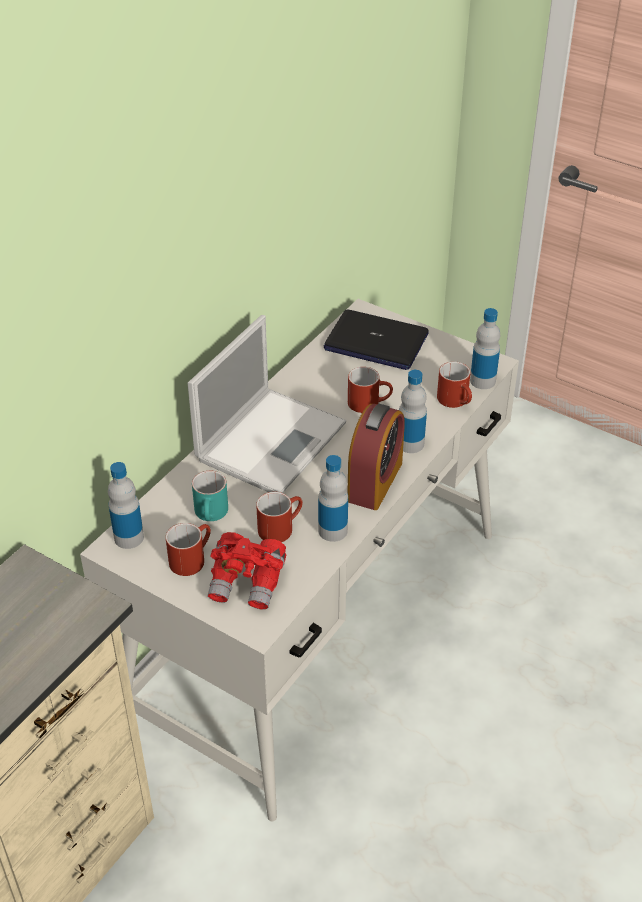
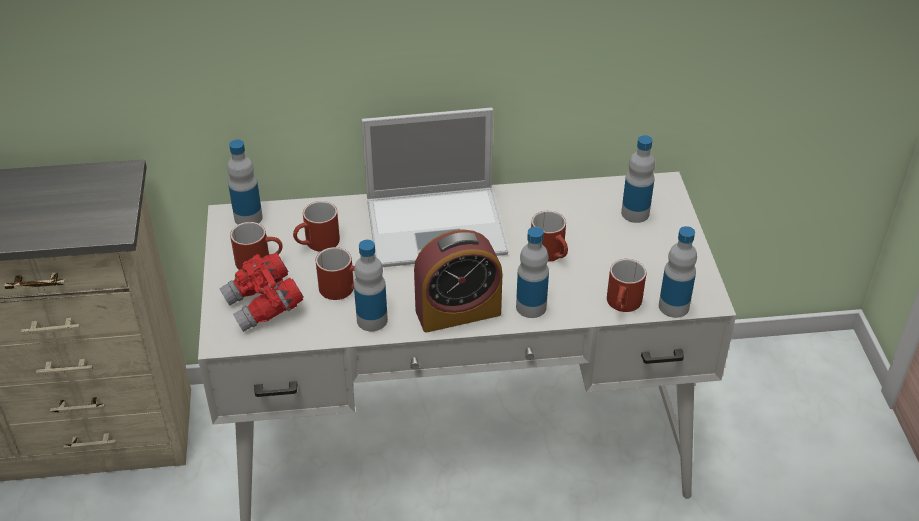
camera: 50 degrees right, 0 degrees up
(212, 514) = (317, 244): turquoise mug -> red mug
(375, 342) = (635, 213): laptop -> bottle

